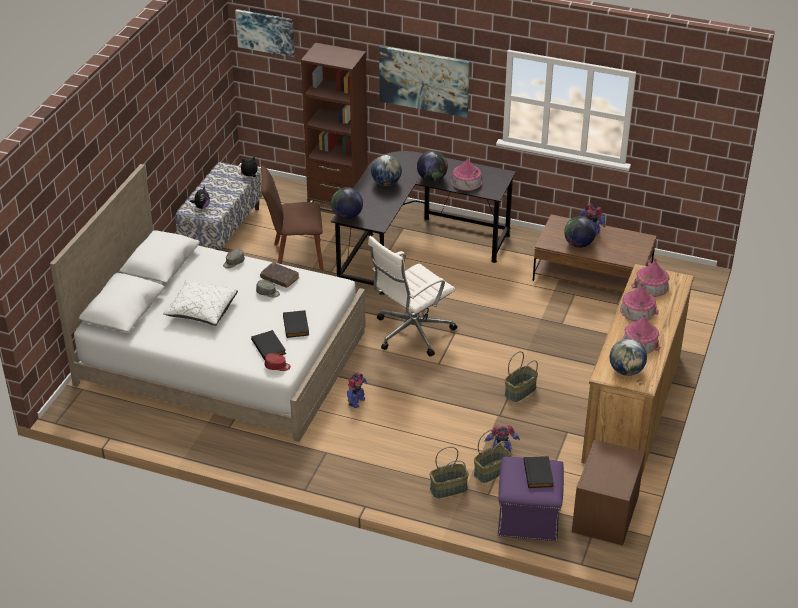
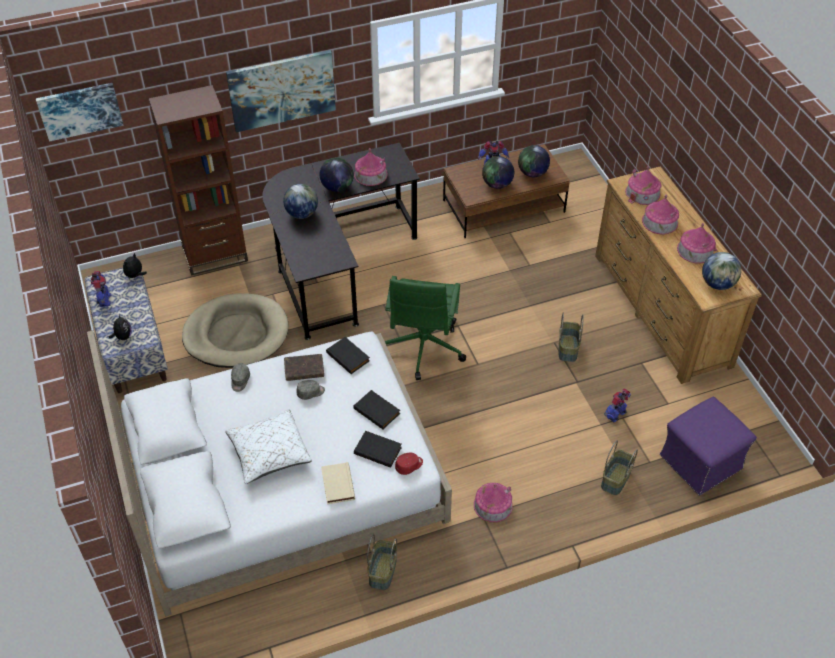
camera: 40 degrees left, 10 degrees up
(220, 350) = (337, 484): none -> beige book
(295, 257) = (236, 334): brown chair -> beige dog bed
(340, 450) = (493, 505): none -> toy house
(347, 216) = (305, 268): globe -> globe (532, 173)
(356, 402) = (452, 447): toy robot -> toy robot (104, 300)
(411, 333) = (422, 348): white office chair -> green office chair
(491, 472) = (629, 439): basket -> basket (383, 571)
(539, 474) = (716, 420): black book -> black book (349, 356)
(605, 514) = (746, 418): brown nightstand -> none

